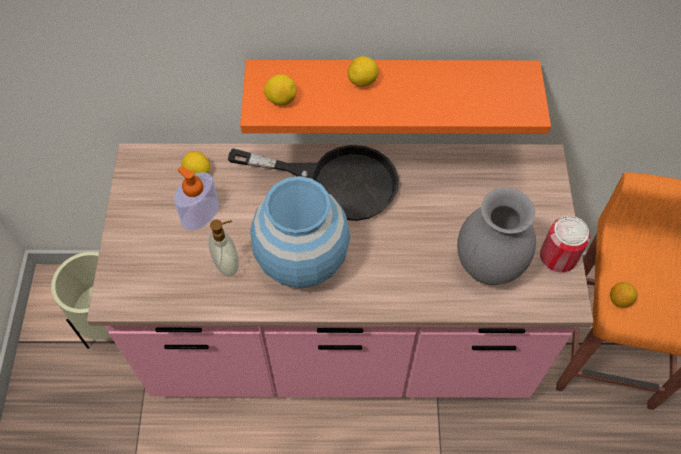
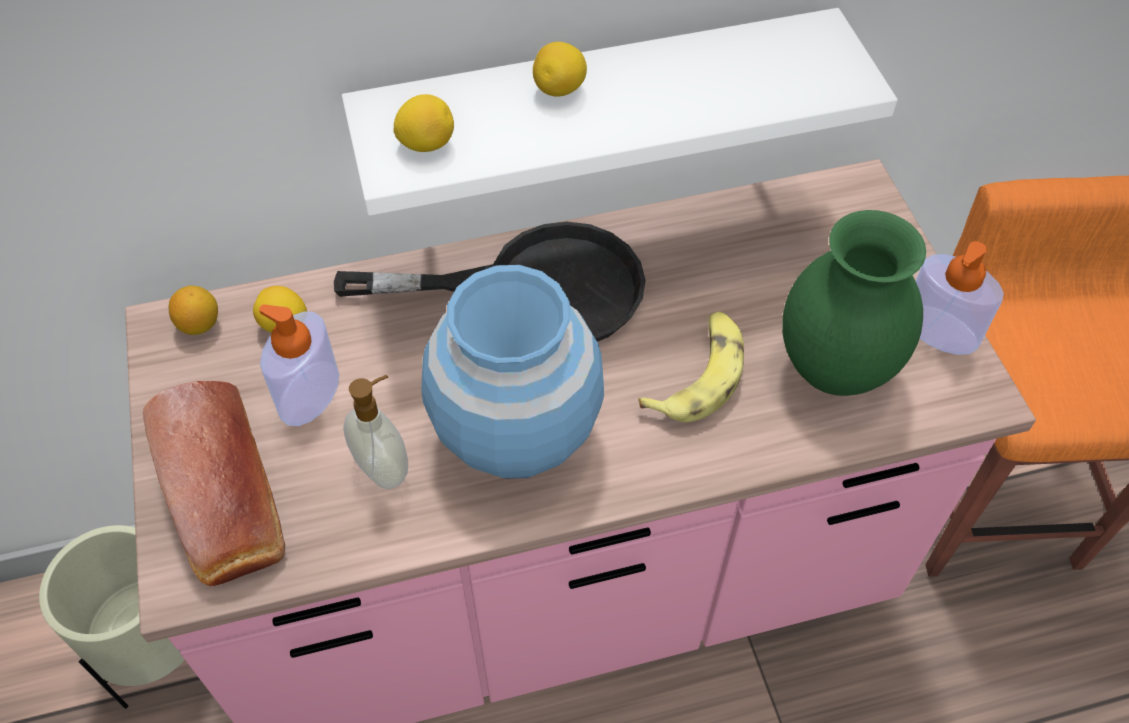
camera: 15 degrees left, 5 degrees down
(144, 266) = (227, 507): none -> bread
(390, 88) = (596, 108): orange shelf -> white shelf
(411, 252) = (698, 375): none -> banana
(489, 265) = (835, 368): grey vase -> green vase
(557, 257) = (939, 330): can -> soap dispenser
(619, 300) = (1028, 390): lemon -> lemon (200, 324)

